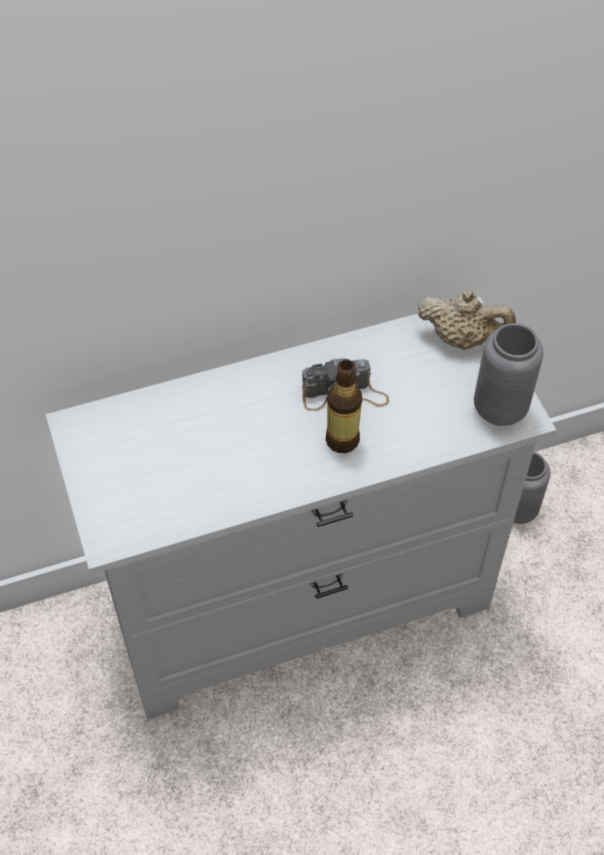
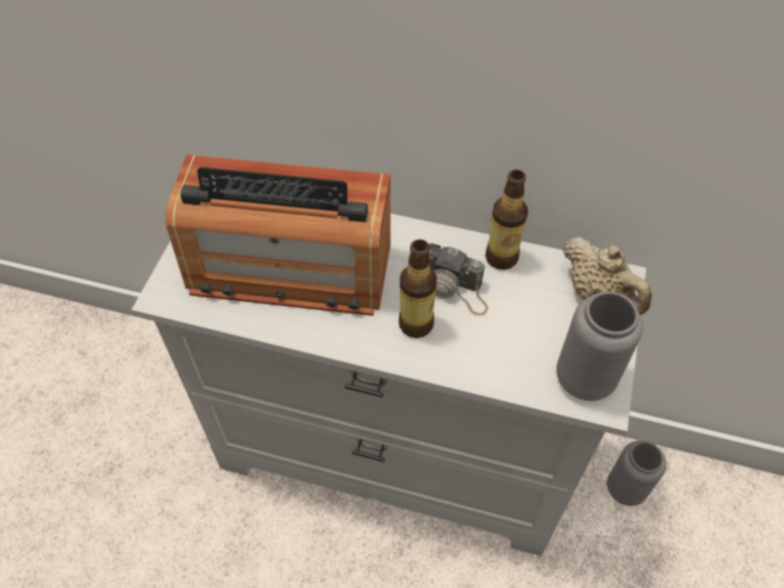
camera: 35 degrees right, 0 degrees up
(198, 454) = (289, 268): none -> radio
(365, 348) = (501, 257): none -> bottle

